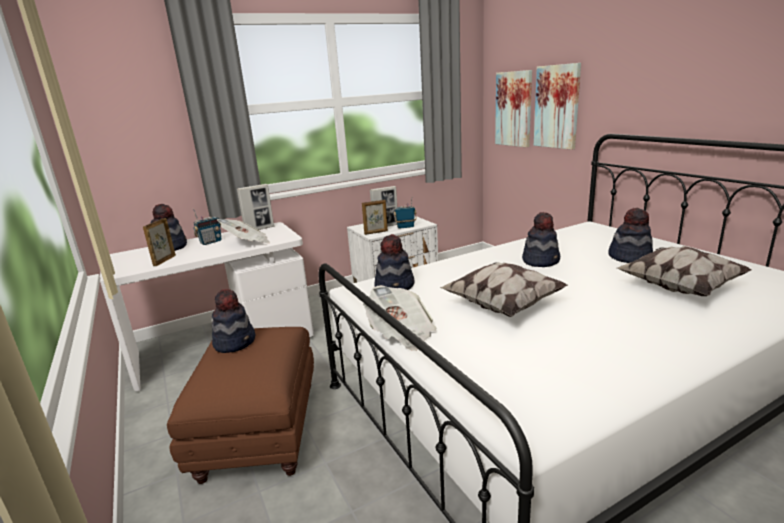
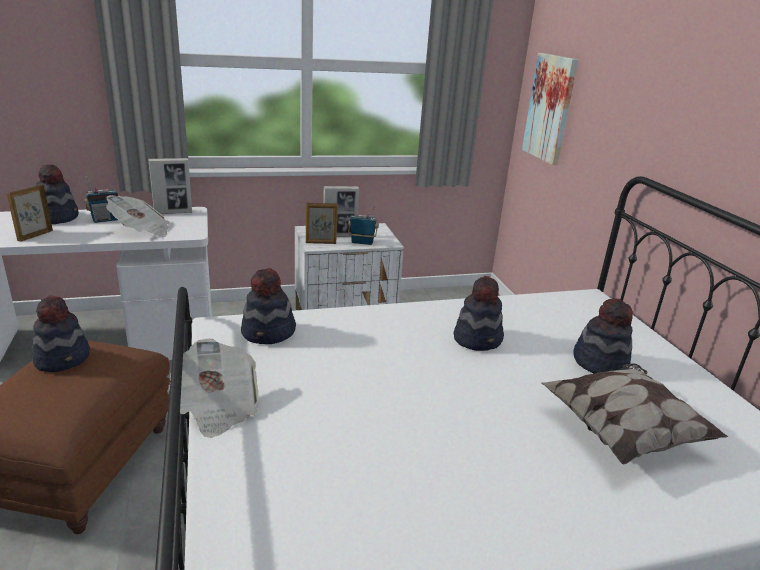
camera: 10 degrees right, 5 degrees up
(502, 305) = (370, 397): pillow -> none
(557, 107) = (596, 119): picture -> none

